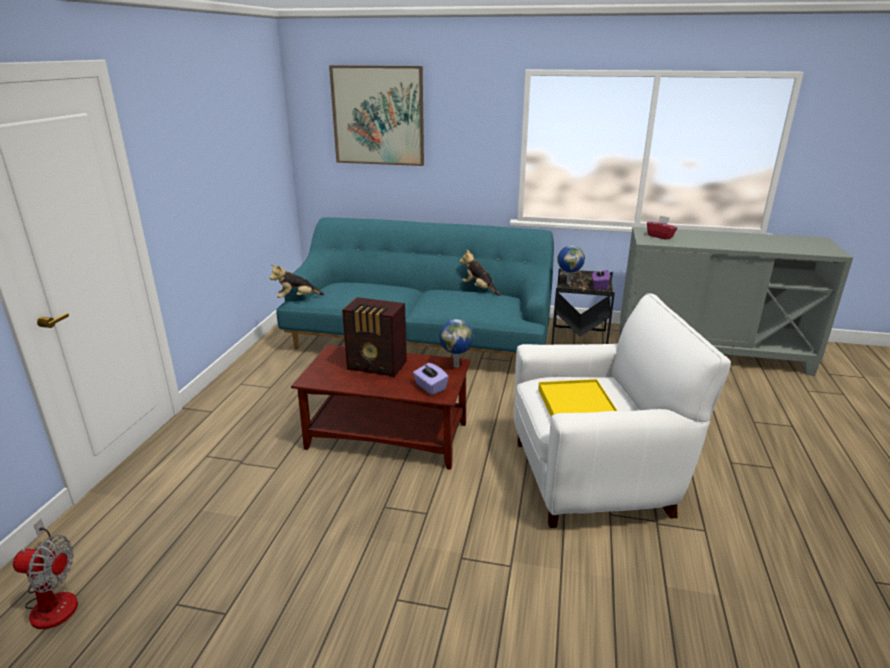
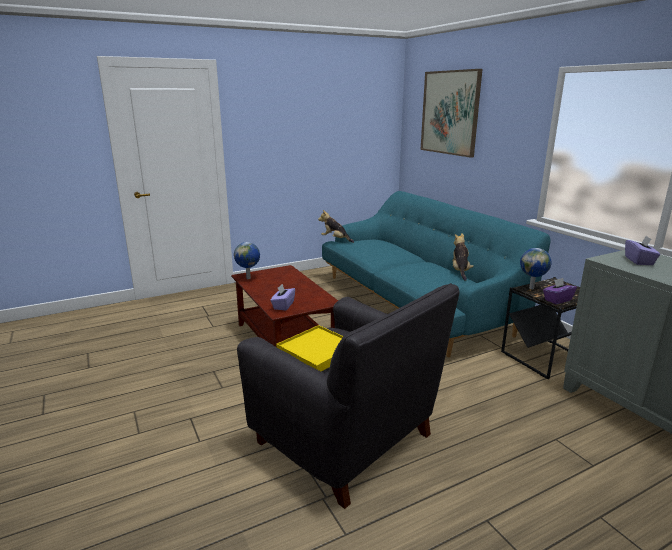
camera: 50 degrees right, 5 degrees down
(54, 599) = (72, 327): fan -> none
(377, 366) = (286, 284): radio -> none
(456, 365) = (325, 303): globe -> globe (249, 278)
(594, 477) = (347, 441): white armchair -> black armchair
(660, 236) = (639, 261): red tissue box -> purple tissue box

